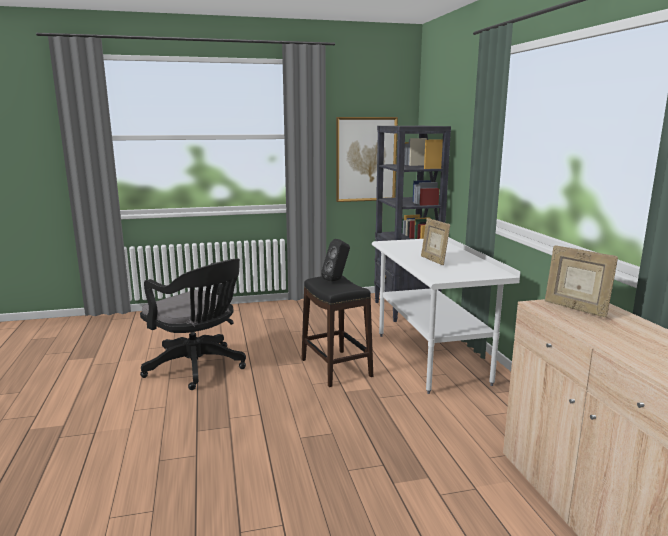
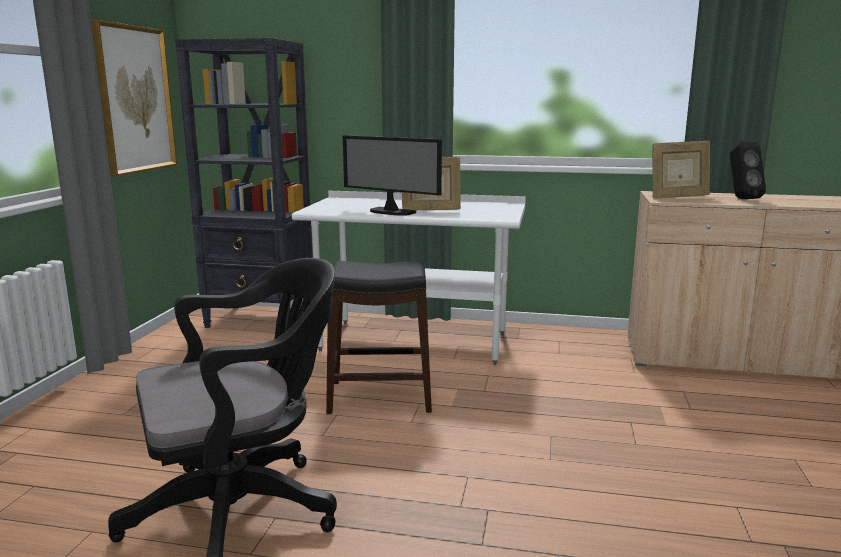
camera: 65 degrees left, 0 degrees up
(336, 280) = (364, 264): black speaker -> black speaker (741, 198)
(408, 255) = (391, 212): none -> monitor

